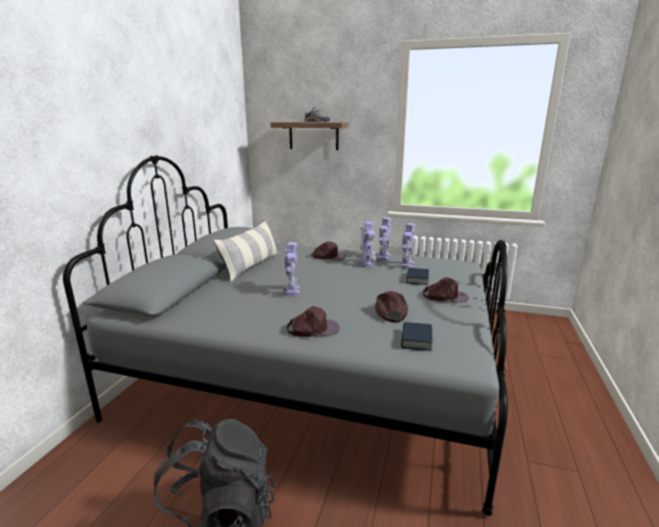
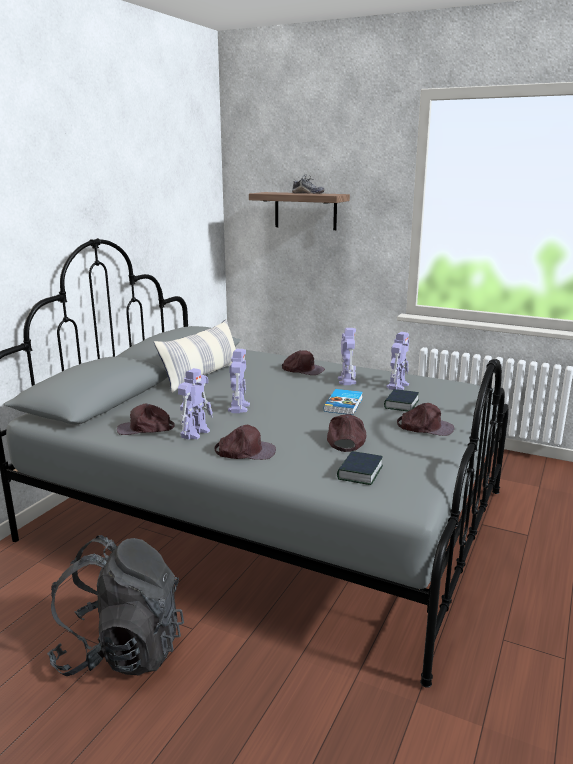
camera: 10 degrees right, 0 degrees up
(218, 315) = (145, 429): none -> brown cap
(374, 282) = (344, 404): none -> book
(383, 257) = (373, 374): toy robot -> toy robot (195, 432)

